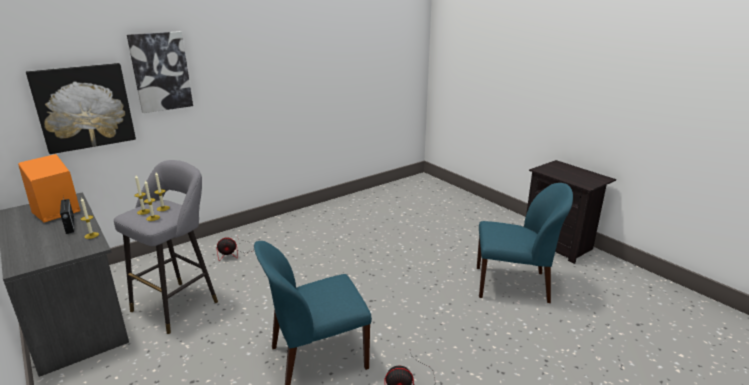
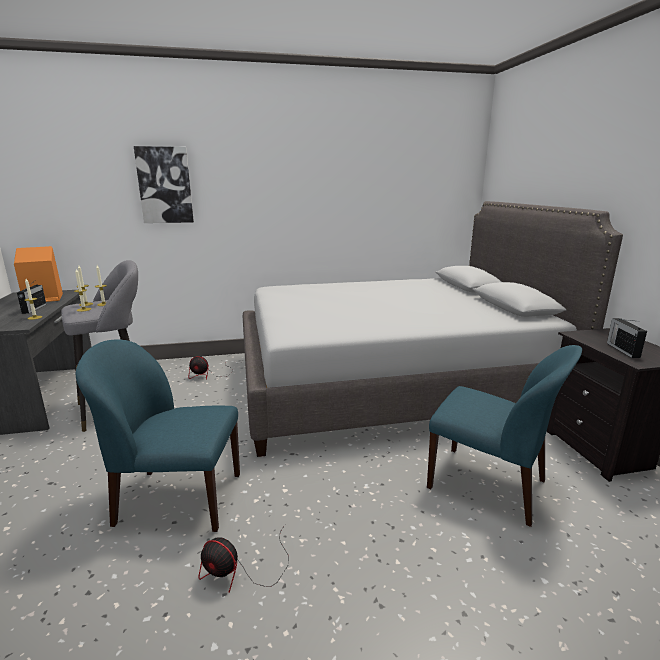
camera: 25 degrees right, 5 degrees down
(84, 107) = (92, 211): picture -> none
(398, 227) = (390, 384): none -> grey bed
(573, 177) = (622, 349): none -> radio

